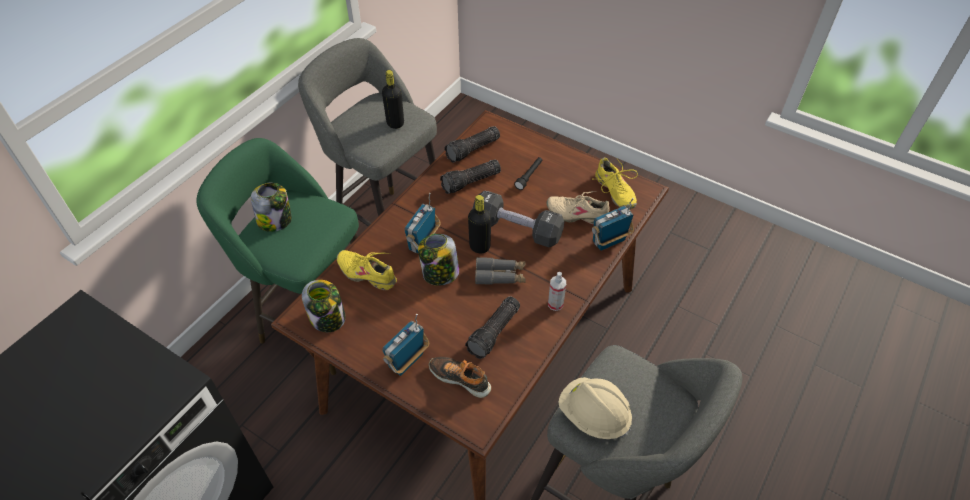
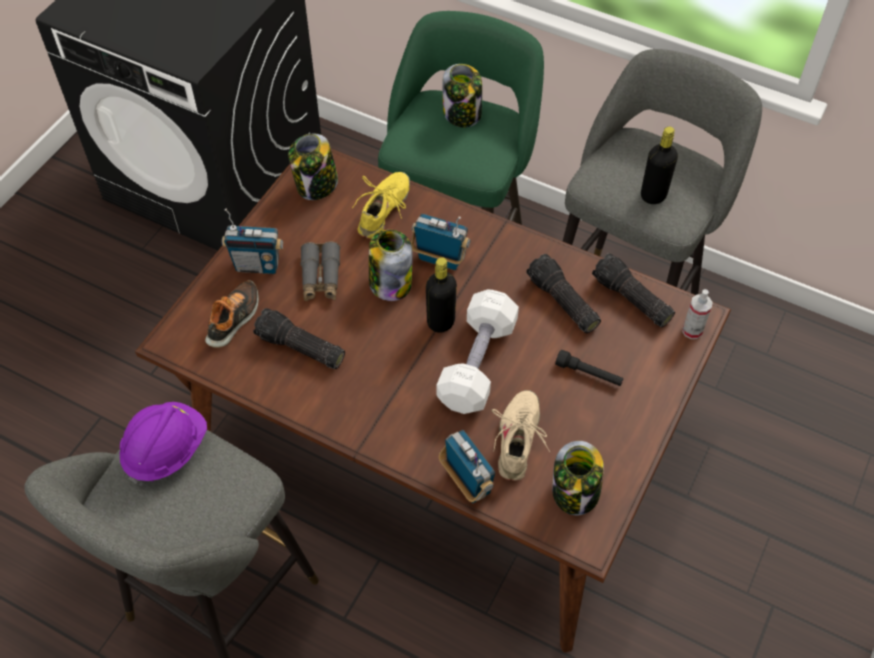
camera: 85 degrees right, 5 degrees up
(407, 361) = (257, 265): radio -> radio turned 150 degrees clockwise
(500, 275) = (392, 348): grey binoculars -> grey binoculars (321, 278)
(517, 229) = (477, 363): black dumbbell -> white dumbbell
(555, 304) = (347, 414): spray bottle -> spray bottle (692, 330)
(593, 415) = (166, 450): beige hard hat -> purple hard hat
(614, 192) = (575, 492): yellow shoe -> jar

